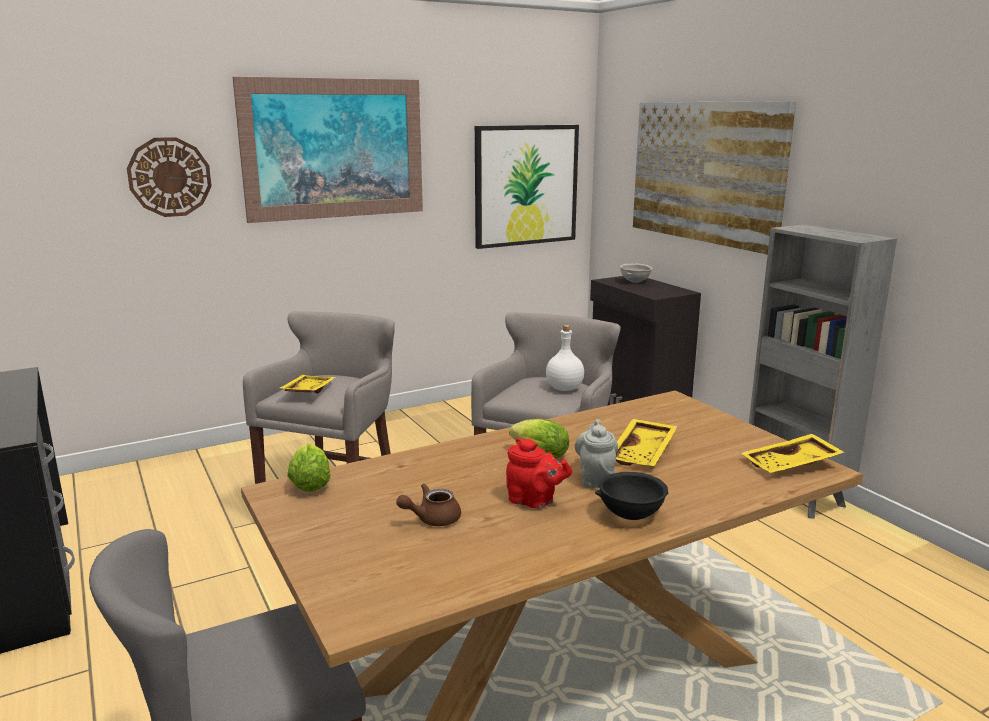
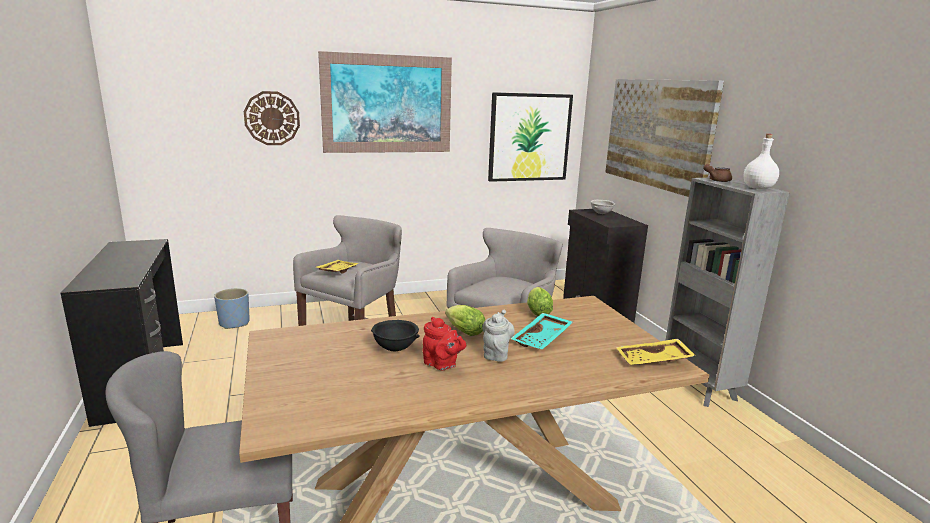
camera: 10 degrees right, 0 degrees up
(136, 483) = (234, 323): none -> blue planter
(310, 483) = (295, 333): lettuce -> lettuce (537, 311)
(432, 519) = (362, 368): brown teapot -> brown teapot (716, 180)
(565, 388) = (518, 286): white bottle -> white bottle (758, 188)
(630, 515) = (506, 383): black bowl -> black bowl (395, 348)
(643, 453) = (542, 339): yellow tray -> turquoise tray

